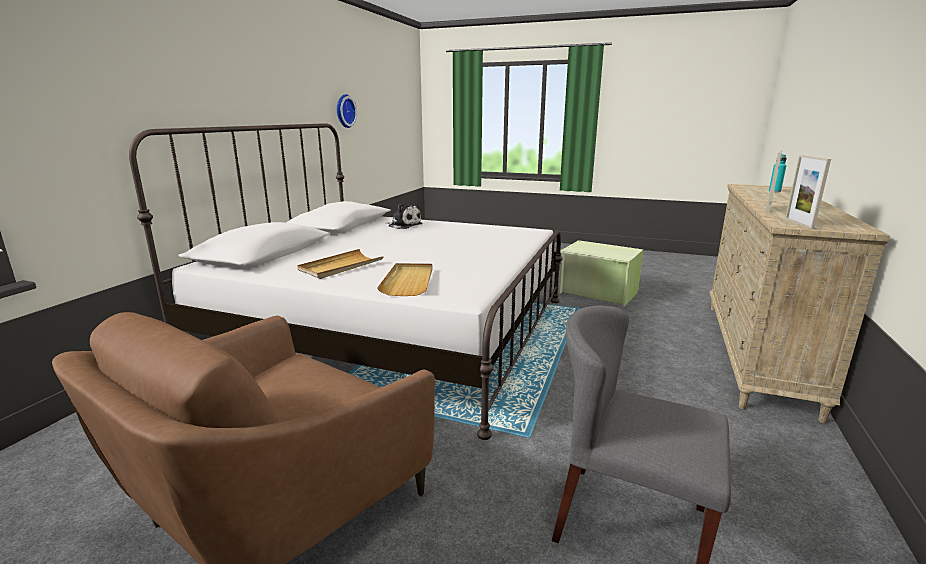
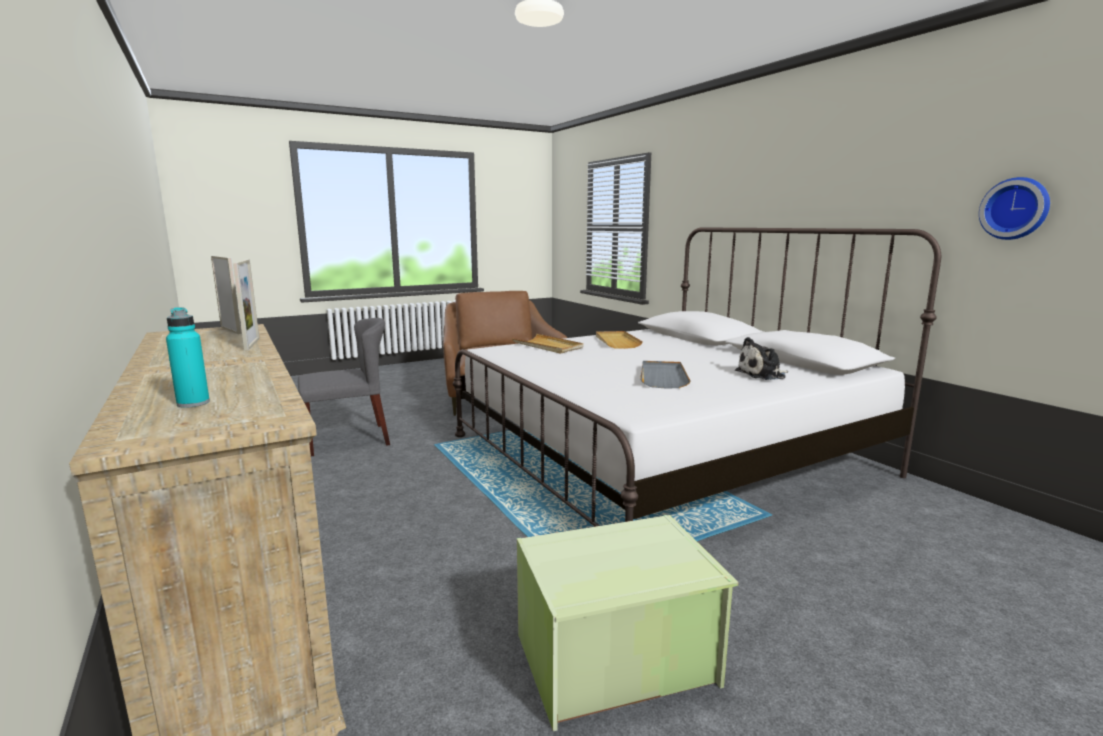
camera: 130 degrees right, 5 degrees down
(451, 237) = (663, 377): none -> grey tray

